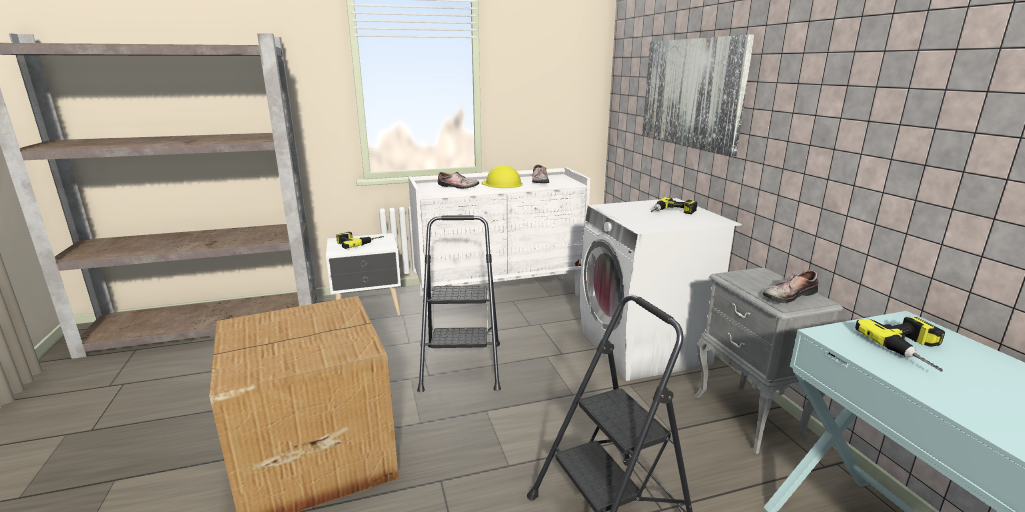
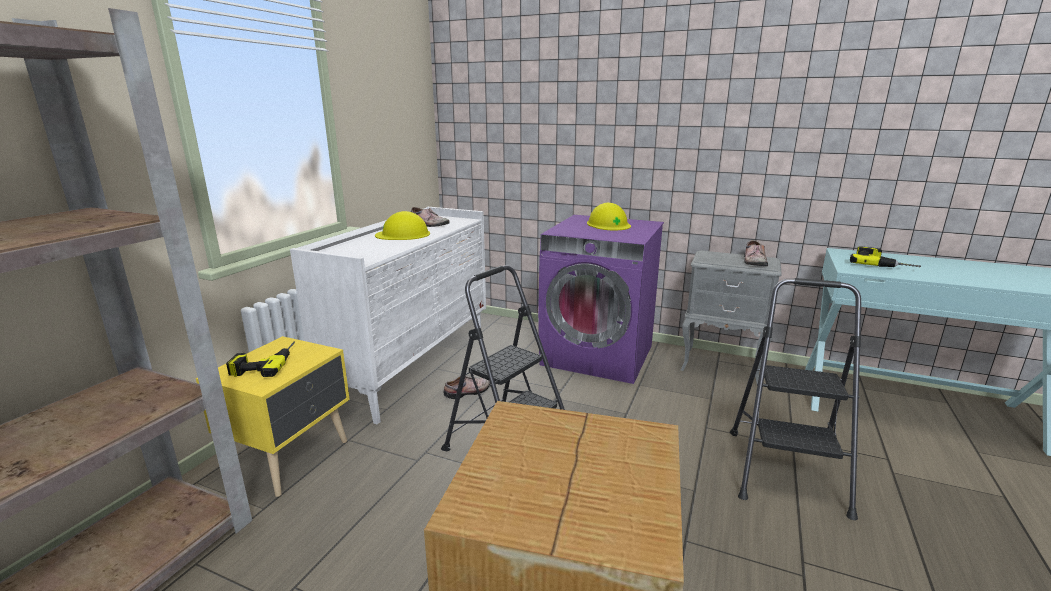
camera: 50 degrees left, 0 degrees up
(369, 310) = (292, 458): white nightstand -> yellow nightstand
(457, 187) = (368, 248): shoe -> shoe (468, 392)
(645, 347) = (599, 354): white washing machine -> purple washing machine
(672, 212) = (608, 224): power drill -> yellow hard hat
(691, 93) = (576, 116): picture -> none

